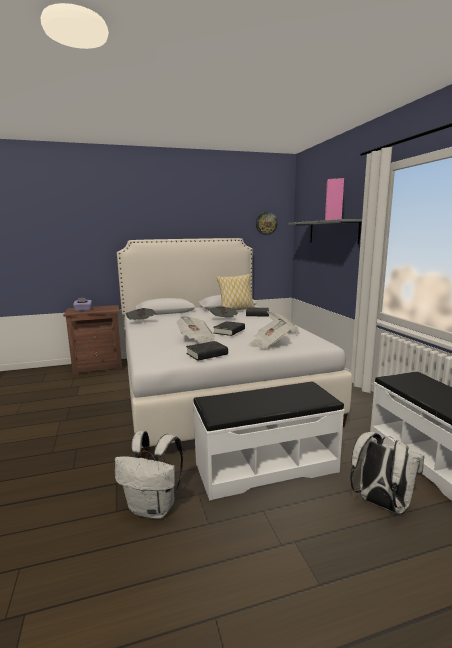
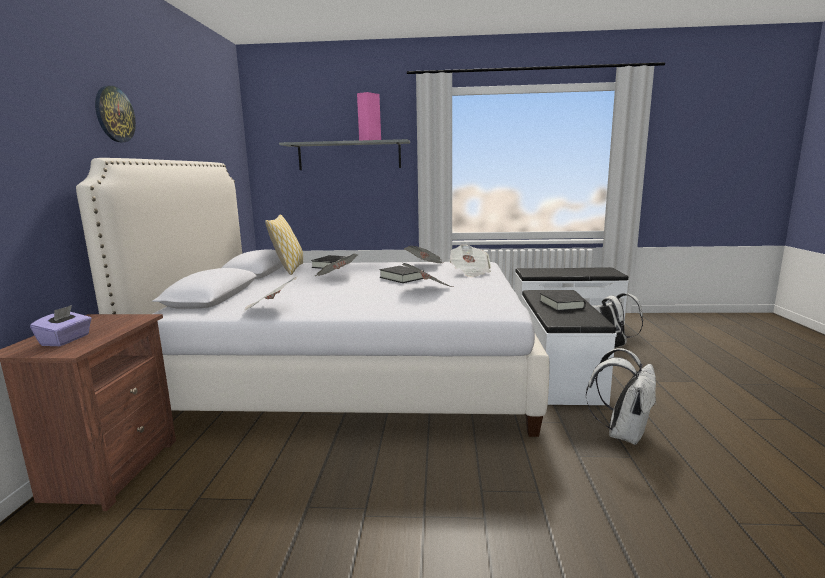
camera: 70 degrees left, 0 degrees up
(207, 354) = (490, 290): black book -> black book (561, 305)
(266, 223) = (228, 142): wall clock -> wall clock (114, 114)

